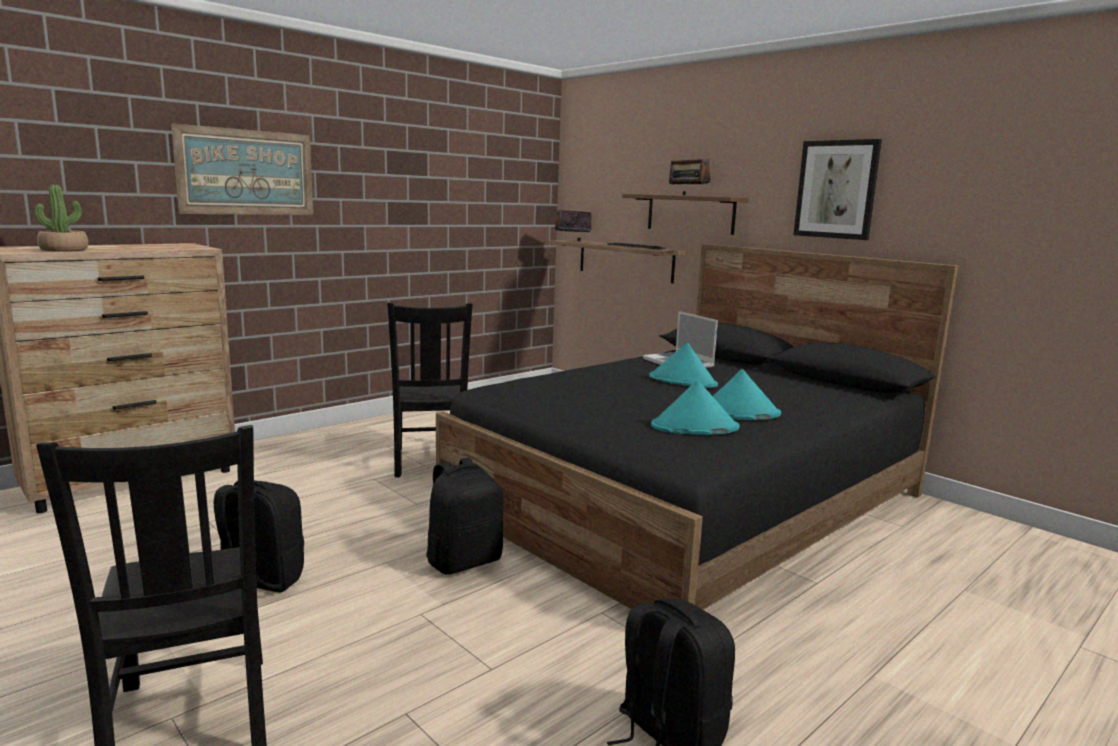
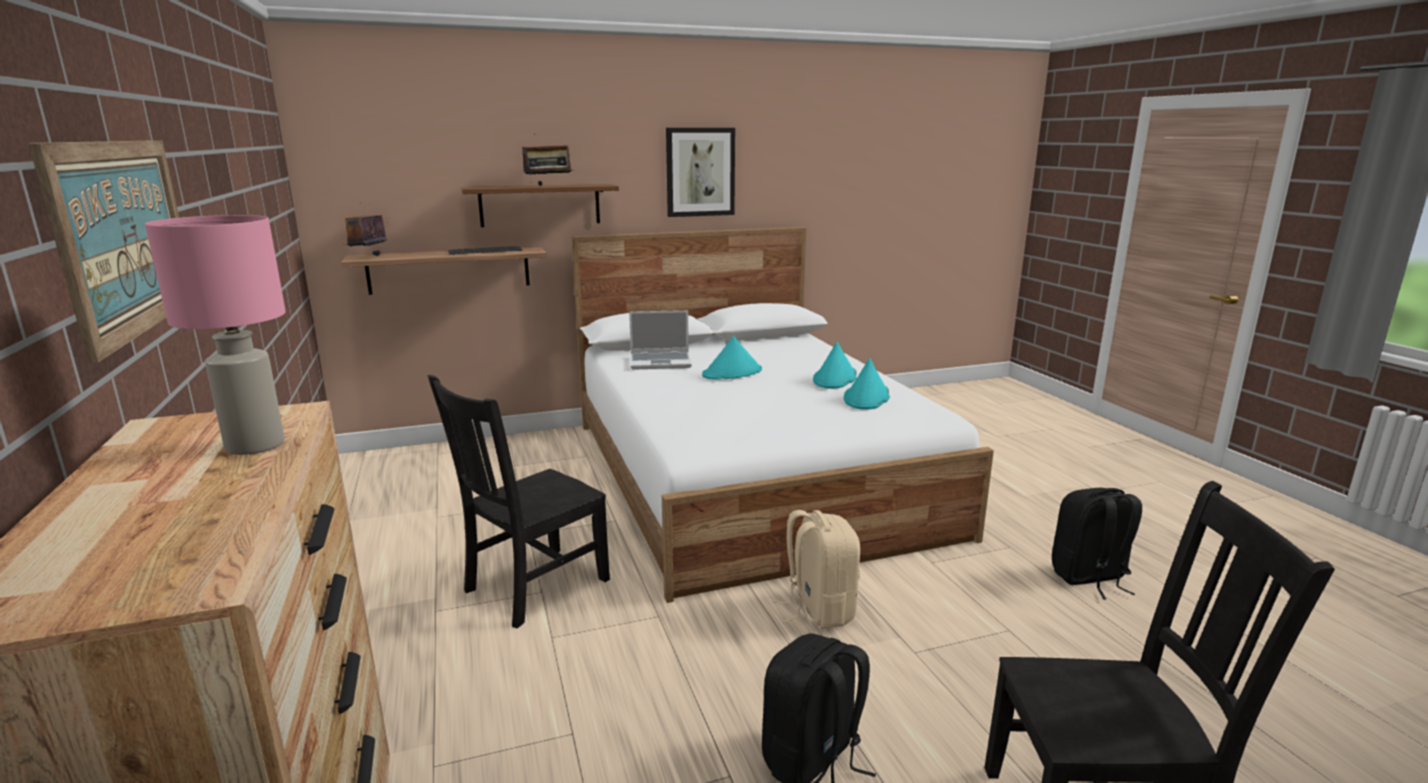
camera: 65 degrees left, 5 degrees up
(64, 250) = (207, 526): potted plant -> none
(153, 248) = (255, 446): none -> pink table lamp
(429, 462) = (532, 587): black chair -> black chair turned 120 degrees clockwise
(464, 561) = (818, 609): black backpack -> beige backpack
(690, 499) = (750, 474): black bed -> white bed

